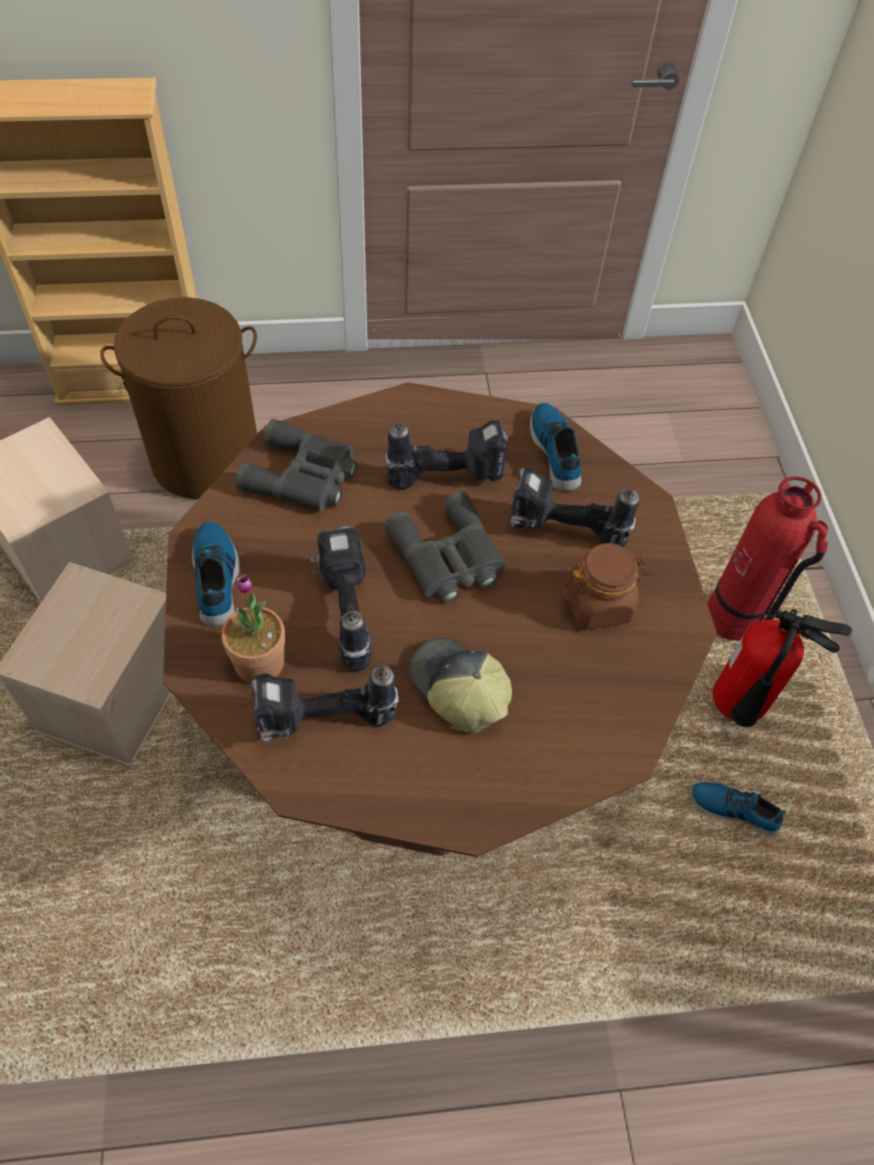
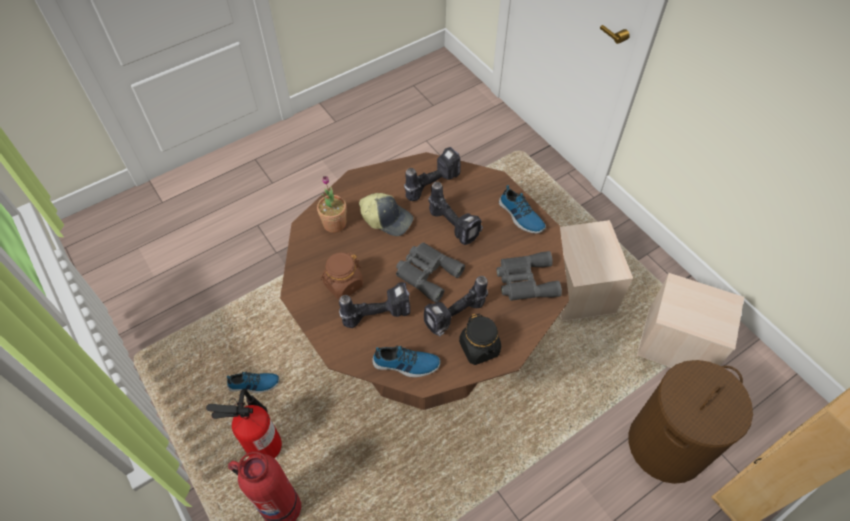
camera: 155 degrees right, 0 degrees up
(259, 663) = (474, 193): potted plant -> potted plant (334, 223)
(441, 425) = (479, 348): none -> black jar
(556, 451) = (406, 364): shoe -> shoe turned 45 degrees counterclockwise

